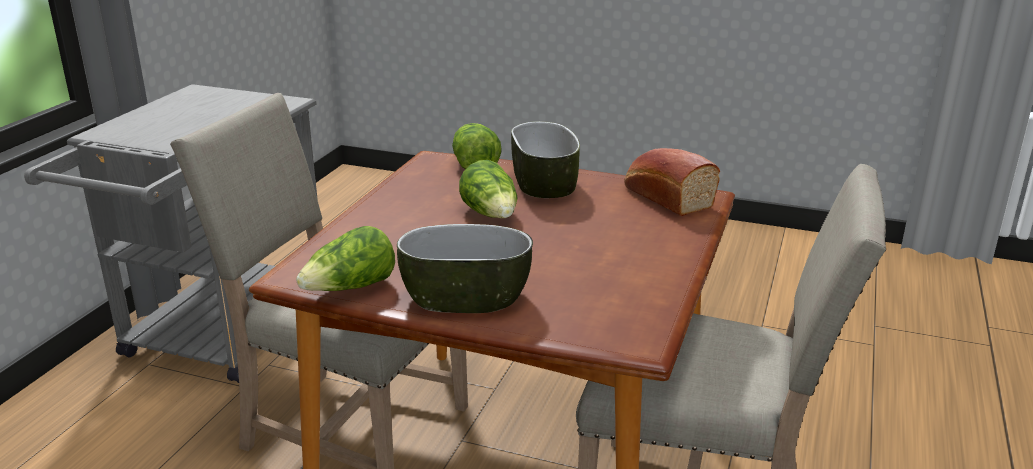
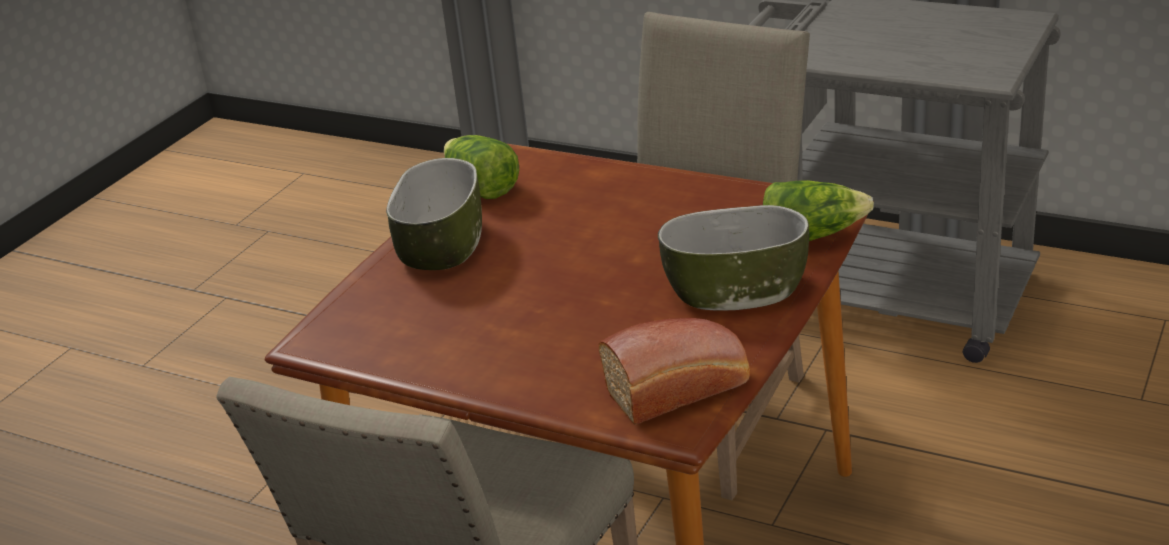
camera: 100 degrees right, 5 degrees up
(491, 215) = (638, 253): lettuce -> none

